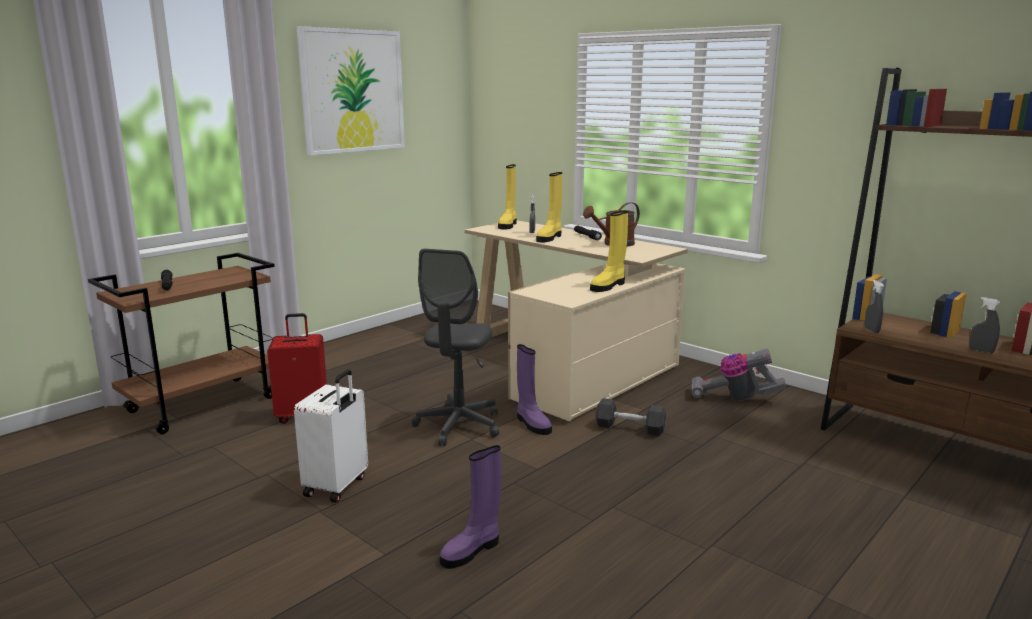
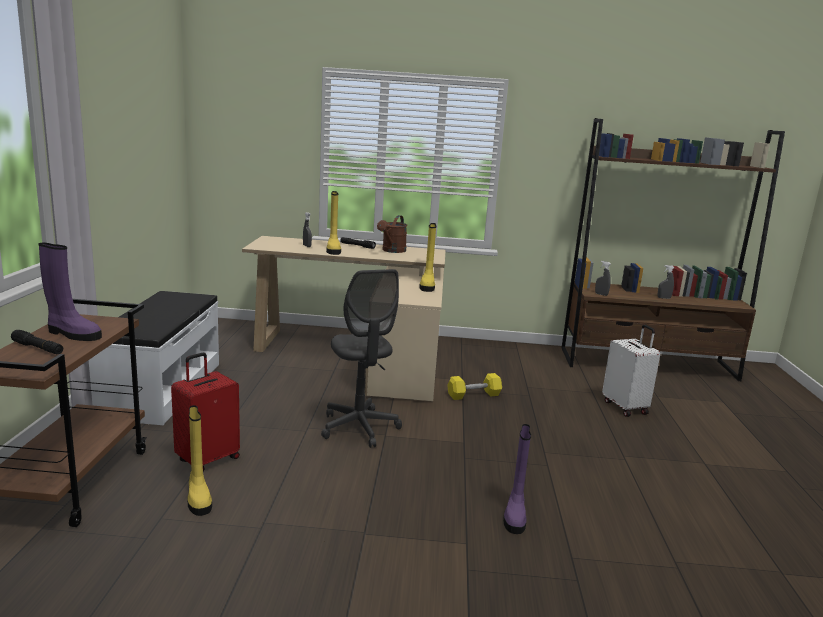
camera: 40 degrees left, 0 degrees up
(337, 486) = (345, 508): white suitcase -> white suitcase (625, 407)
(352, 91) = (116, 108): picture -> none
(355, 354) = (161, 389): none -> white bench
(508, 225) = (271, 241): yellow boot -> yellow boot (198, 497)
(532, 424) = (409, 410): purple boot -> purple boot (72, 334)
(630, 428) = (473, 395): grey dumbbell -> yellow dumbbell
(734, 399) = (500, 358): vacuum cleaner -> none

